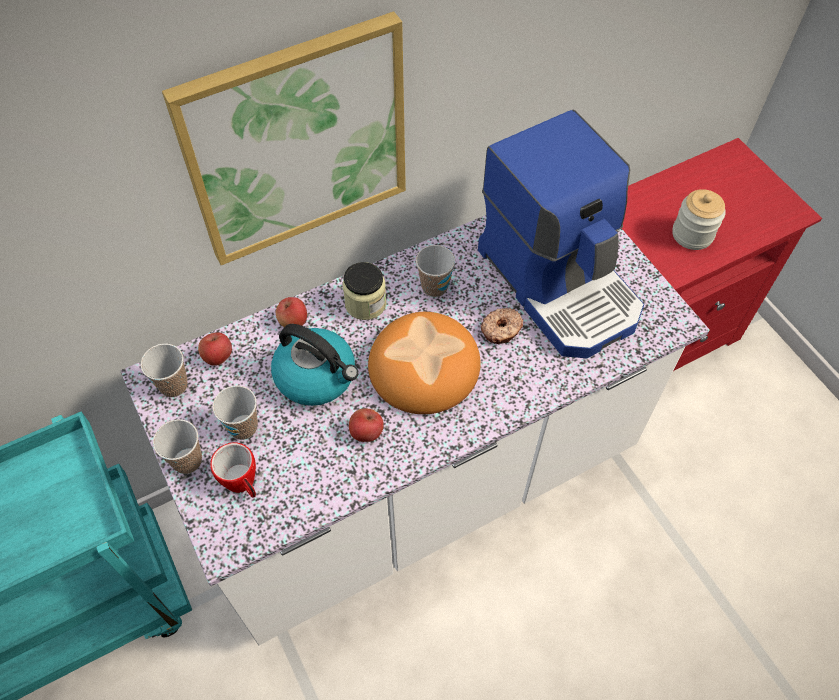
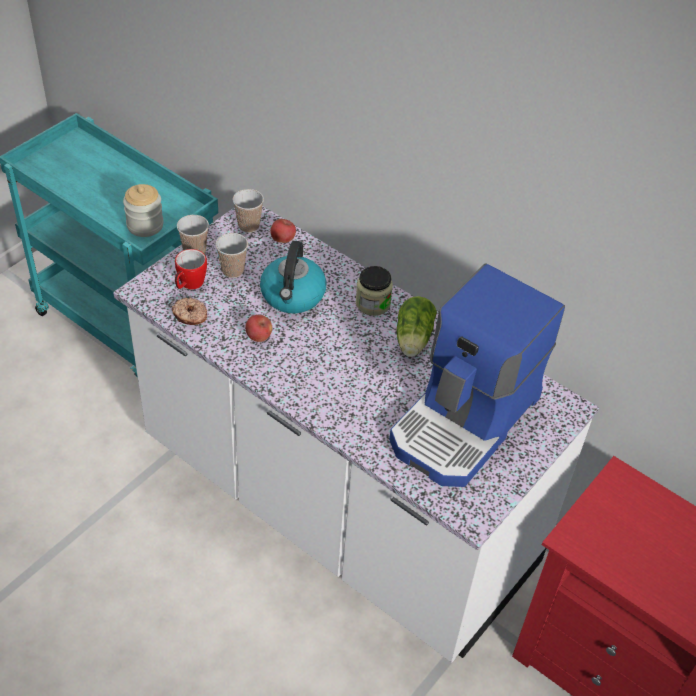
camera: 65 degrees right, 10 degrees down
(293, 321) = (333, 268): apple -> none
(297, 142) = (397, 148): picture -> none
(424, 365) = (334, 354): bread -> none
(434, 287) = (412, 340): cup -> lettuce
(501, 330) = (394, 393): donut -> donut (190, 316)
(692, 234) = (625, 547): jar -> jar (145, 225)

